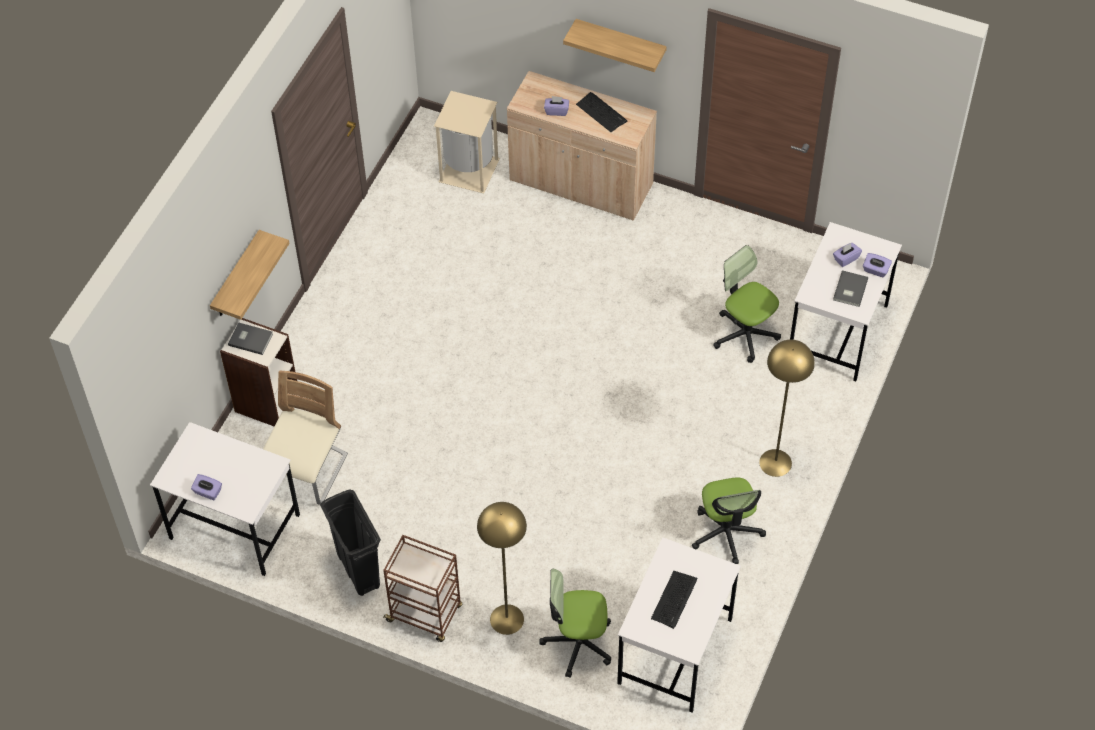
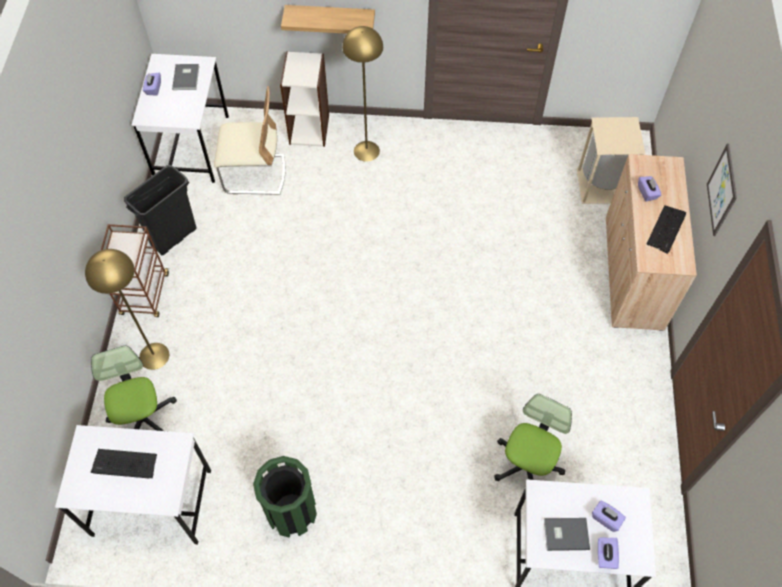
camera: 70 degrees right, 5 degrees up
(250, 338) = (304, 65): grey book -> grey book (187, 77)
(620, 43) = (721, 190): shelf -> picture
(726, 533) = (291, 512): office chair -> green trash can
(775, 462) = (386, 536): yellow floor lamp -> yellow floor lamp (366, 151)

